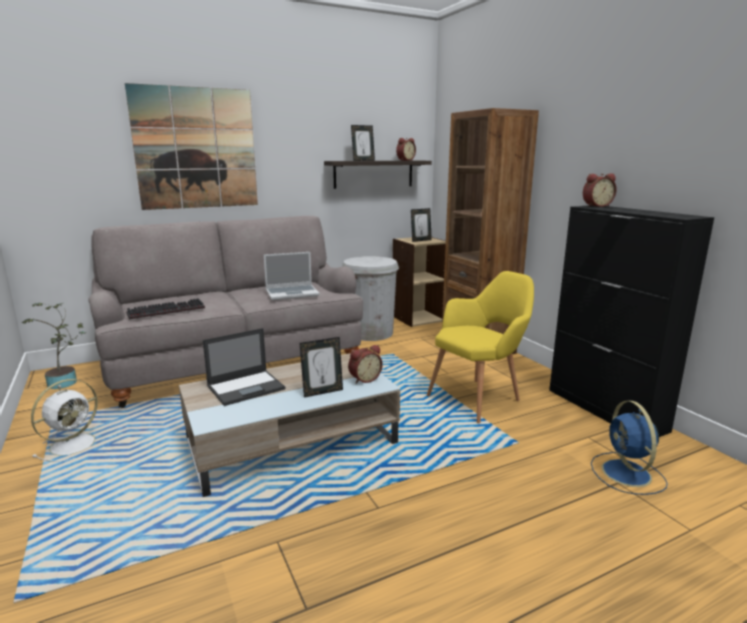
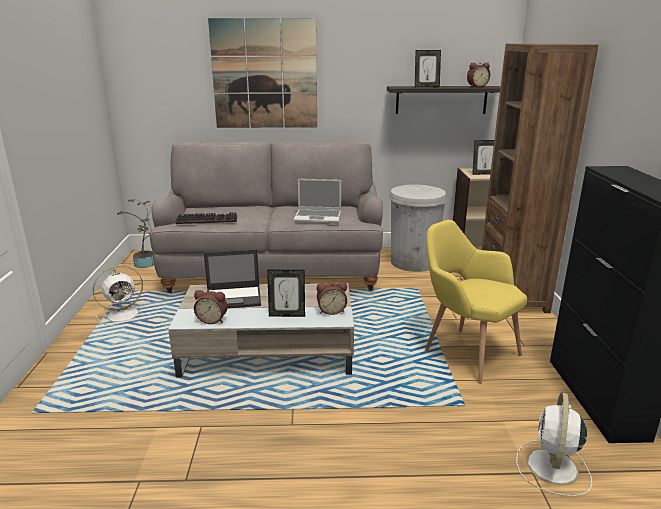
camera: 25 degrees right, 5 degrees up
(479, 398) = (465, 351): yellow armchair -> yellow armchair turned 120 degrees counterclockwise
(596, 206) = (618, 168): alarm clock -> alarm clock (212, 320)
(627, 474) = (552, 468): blue fan -> white fan

